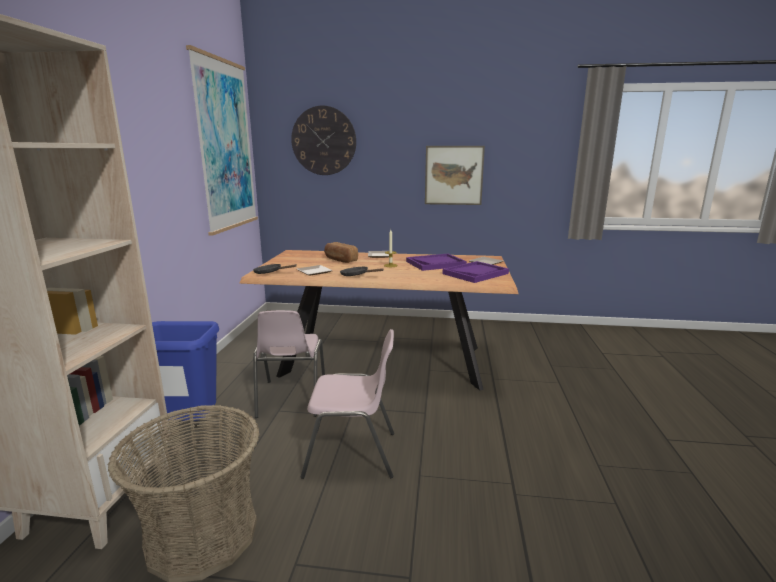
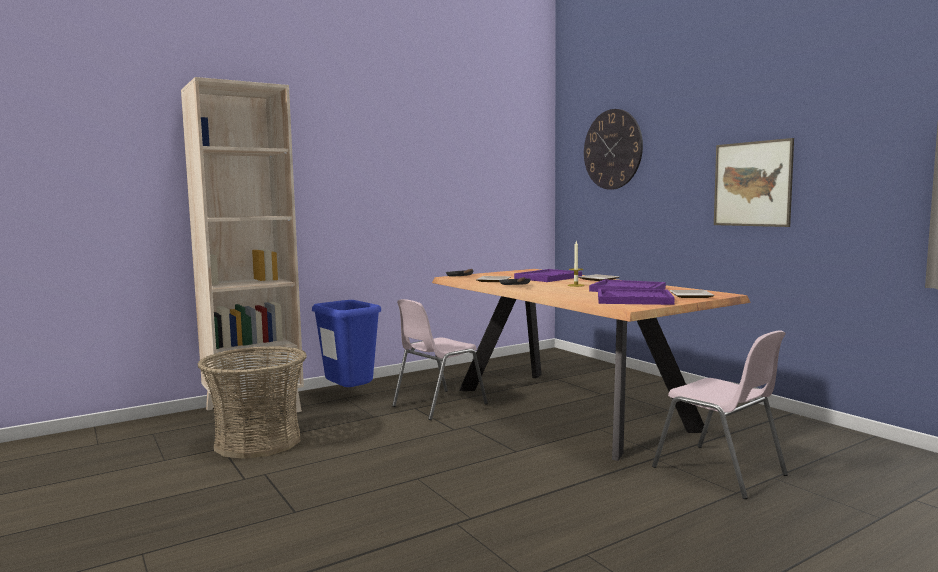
camera: 50 degrees right, 10 degrees down
(225, 146) = (502, 160): picture -> none
(340, 260) = (548, 277): bread -> purple tray
(352, 454) = (403, 448): pink chair -> pink chair (720, 472)

